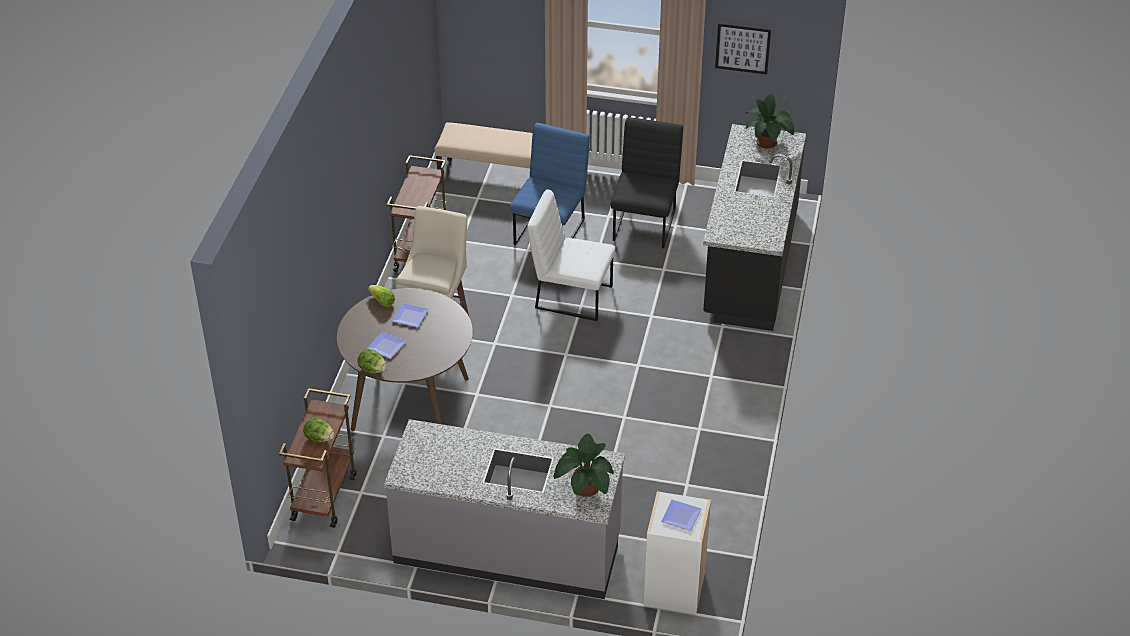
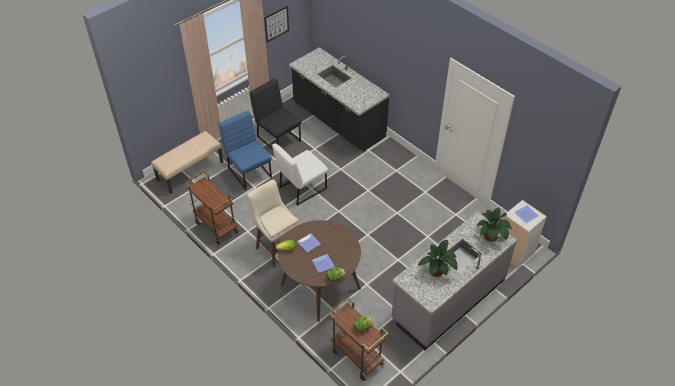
camera: 55 degrees left, 5 degrees up
(768, 143) = (313, 60): potted plant -> potted plant (437, 270)

